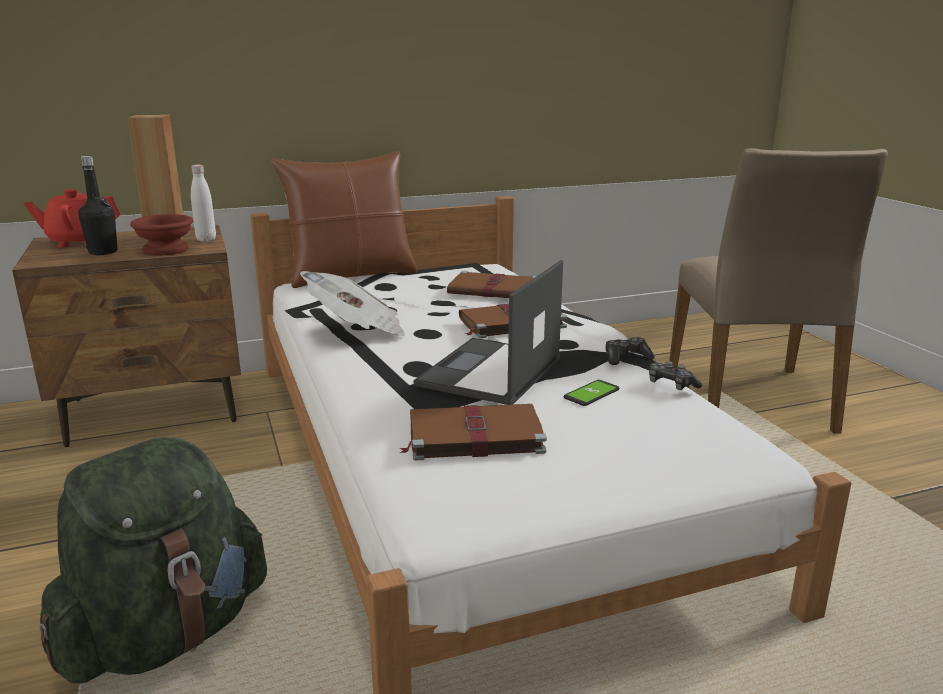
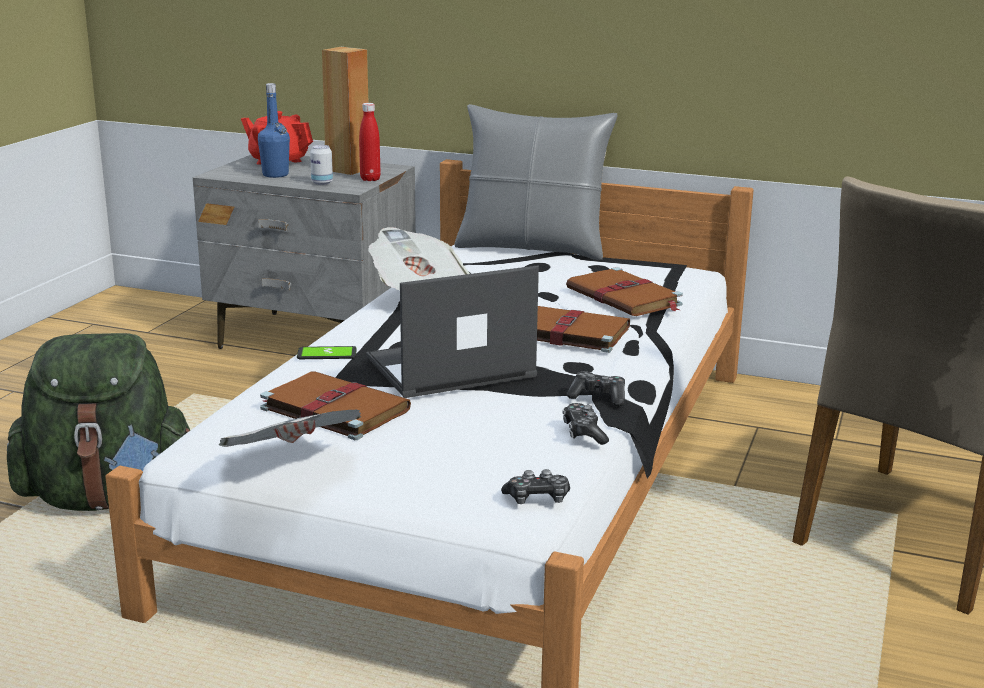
camera: 40 degrees right, 0 degrees up
(103, 252) = (275, 175): black bottle -> blue bottle
(155, 410) = (314, 340): brown nightstand -> grey nightstand
(168, 250) = (322, 183): brown bowl -> can
(206, 239) = (370, 179): white bottle -> red bottle
(351, 275) = (532, 248): brown pillow -> grey pillow
(545, 496) = (291, 465): none -> newspaper
(591, 394) = (497, 415): phone -> phone (327, 354)
(748, 442) = (537, 499): none -> game controller

